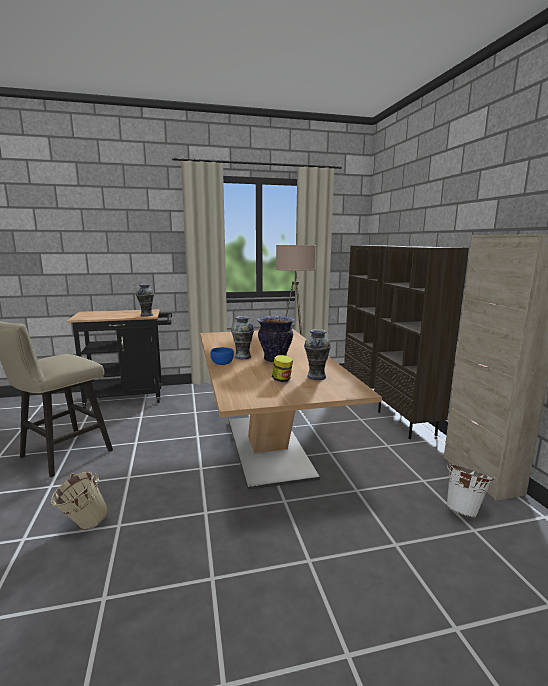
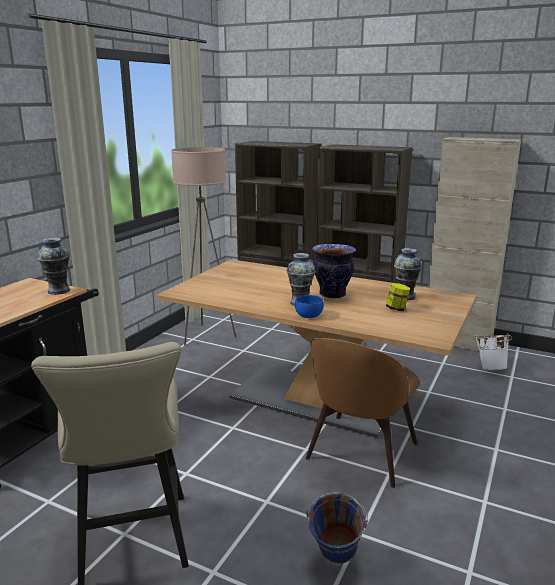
camera: 50 degrees left, 5 degrees up
(82, 525) = (334, 561): beige bucket -> blue bucket
(218, 490) = (360, 453): none -> brown chair

